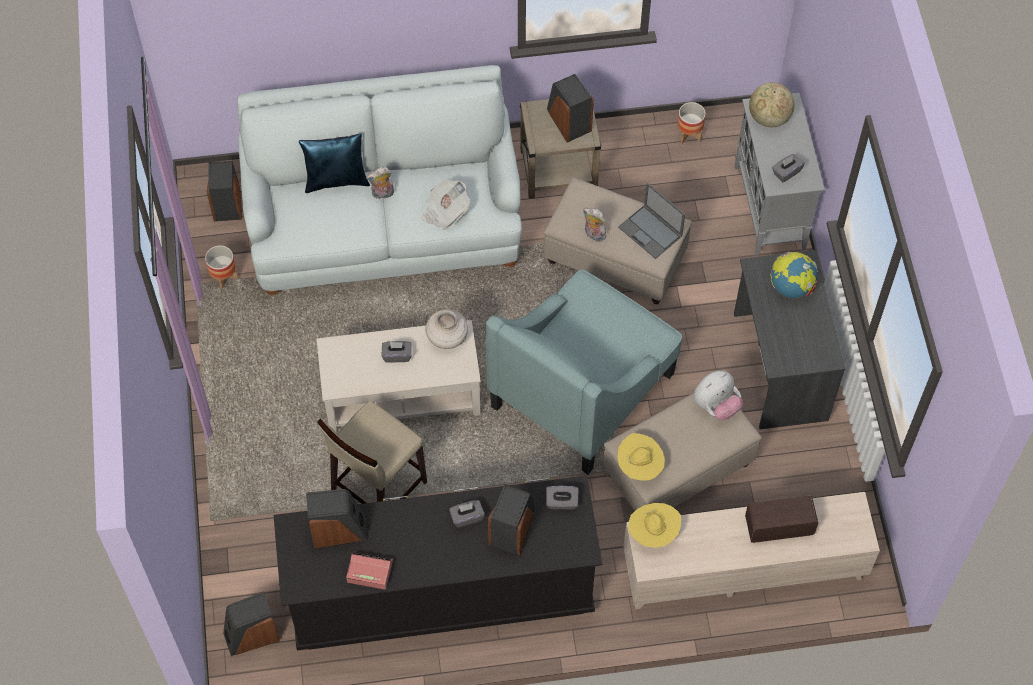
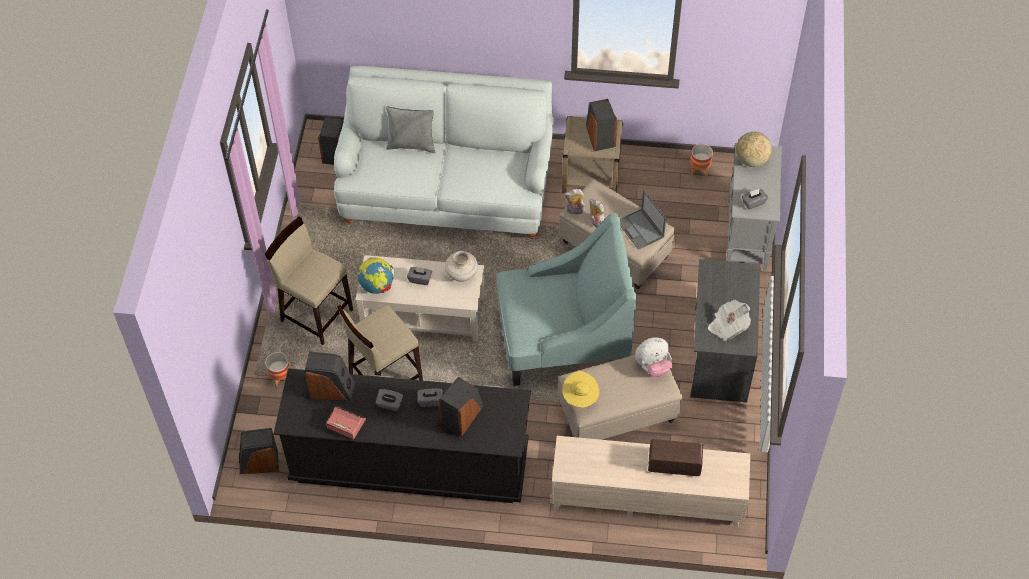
camera: 15 degrees right, 5 degrees down
(224, 277) = (317, 204): planter -> planter (280, 378)
(267, 424) = (317, 315): none -> beige stool
(336, 180) = (412, 144): blue pillow -> grey pillow
(382, 194) = (443, 161): plush toy -> plush toy (574, 211)
(445, 211) = (485, 182): newspaper -> newspaper (728, 326)
(561, 502) = (505, 406): grey tissue box -> grey tissue box (389, 404)
(583, 389) = (562, 339): turquoise armchair -> turquoise armchair turned 150 degrees counterclockwise
(653, 533) = (575, 448): yellow hat -> none
(791, 287) = (733, 288): globe -> globe (377, 286)

